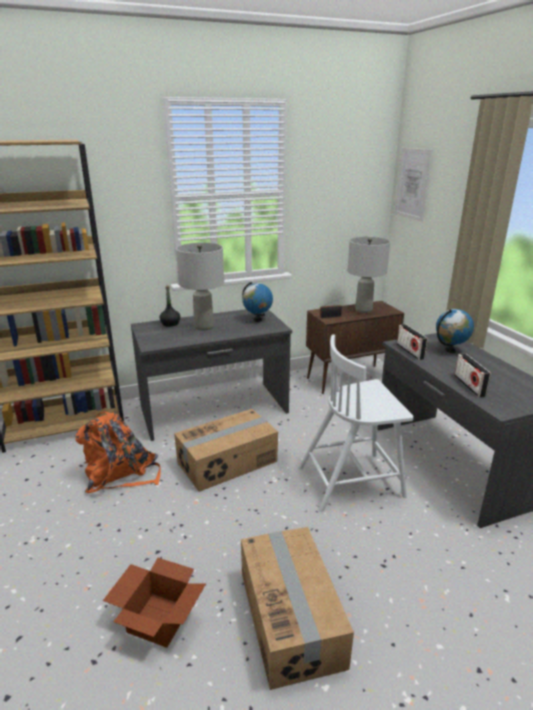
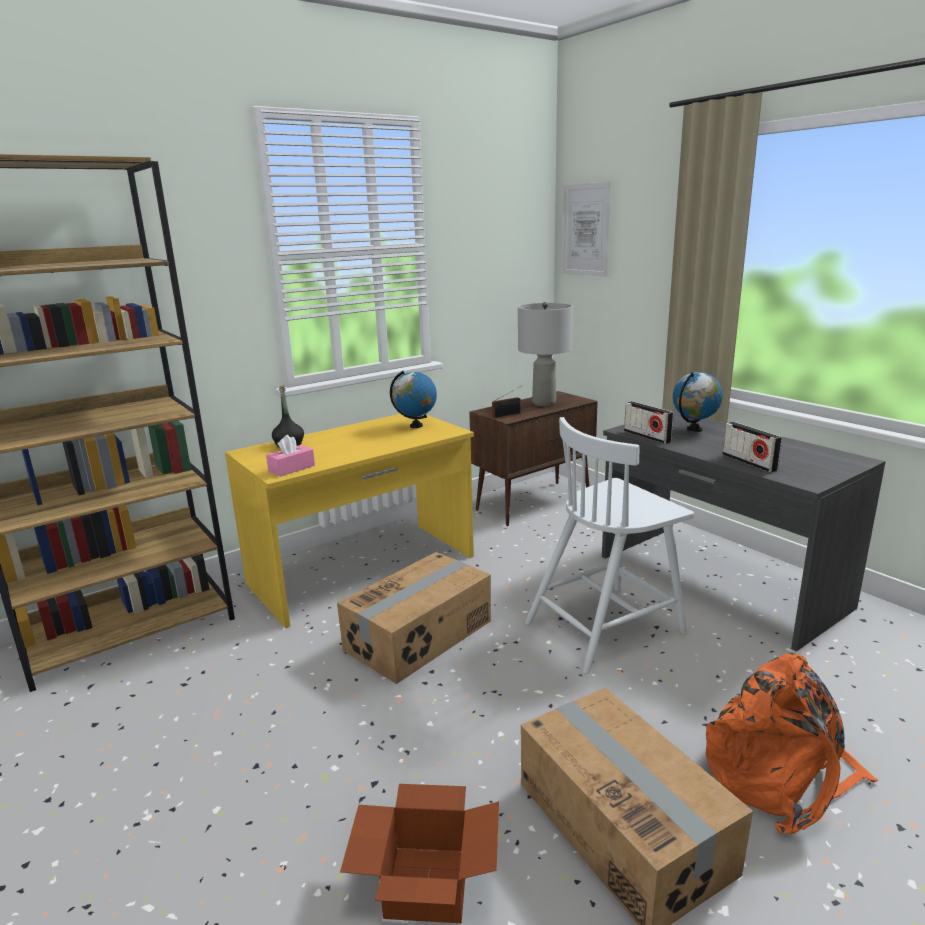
camera: 15 degrees left, 5 degrees down
(120, 474) = (258, 684): orange backpack -> orange backpack (780, 775)
(161, 342) = (291, 468): none -> pink tissue box
(204, 327) = (344, 442): grey table lamp -> none
(214, 410) = (364, 570): grey desk -> yellow desk

